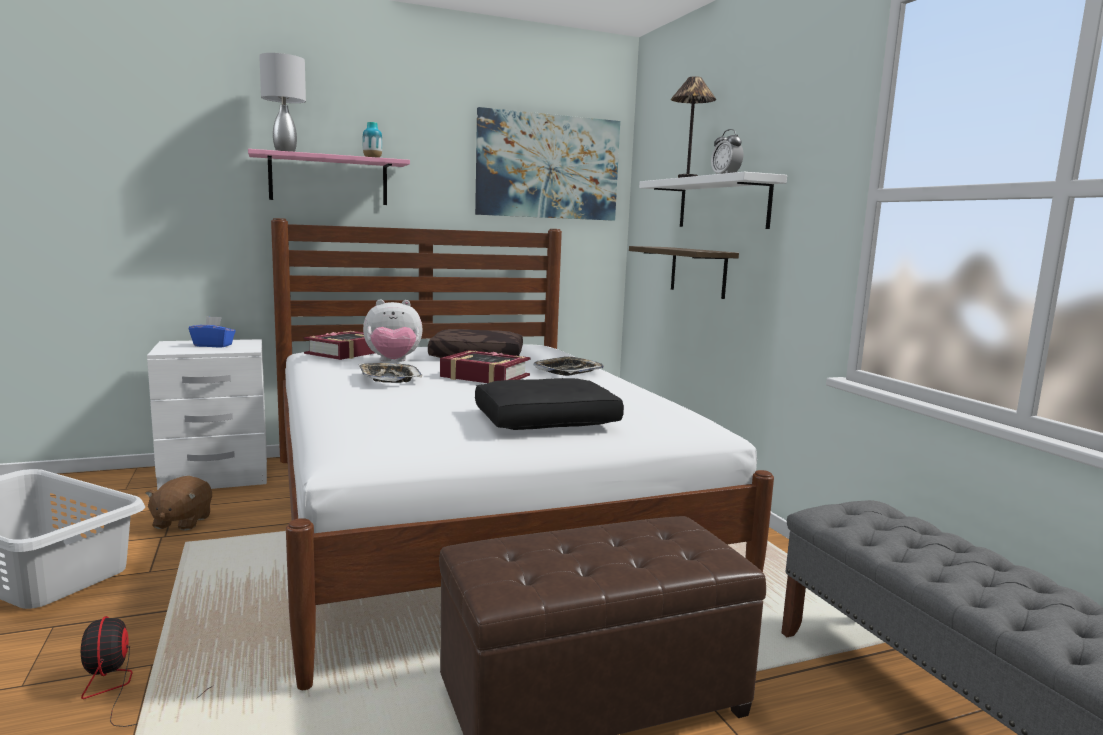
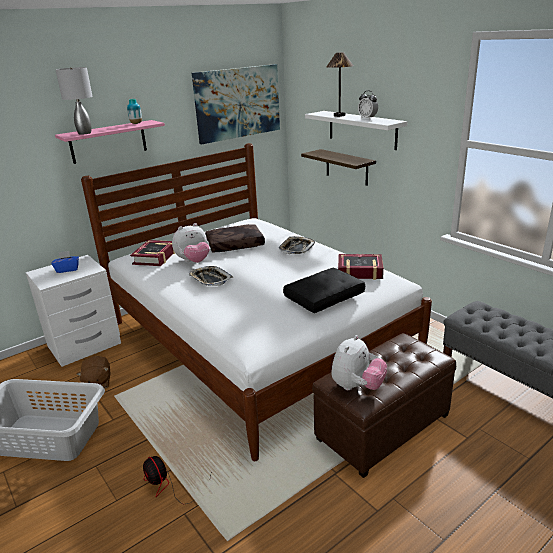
camera: 15 degrees left, 15 degrees up
(485, 376) = (259, 265): book -> book (360, 271)
(514, 566) = (357, 386): none -> plush toy

